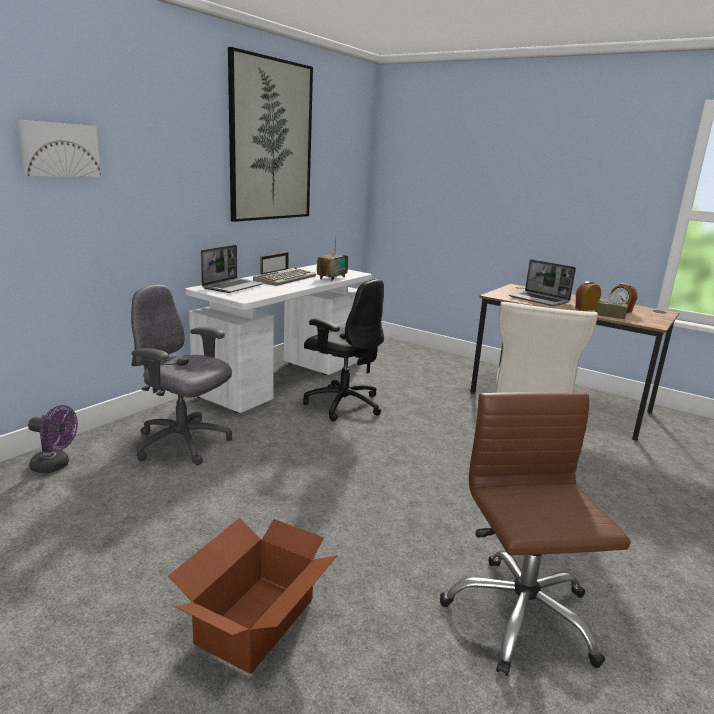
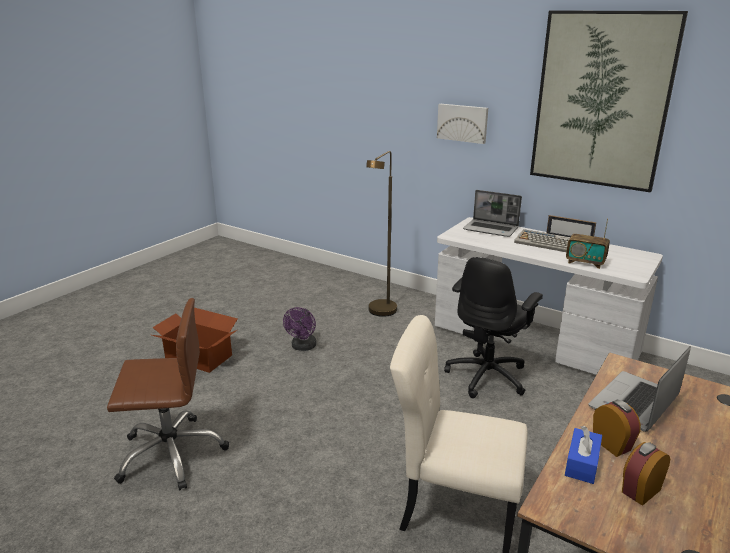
camera: 90 degrees right, 5 degrees up
(55, 466) = (343, 283): purple fan -> purple fan (303, 347)
(59, 149) = (395, 100): picture -> picture (462, 123)
(183, 444) = (380, 313): grey office chair -> brown floor lamp
(609, 315) = (582, 463): brown tissue box -> blue tissue box

